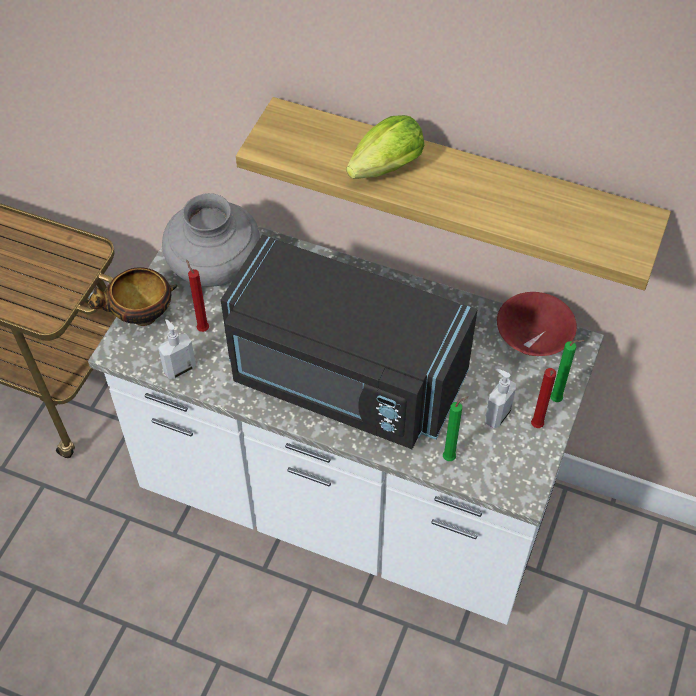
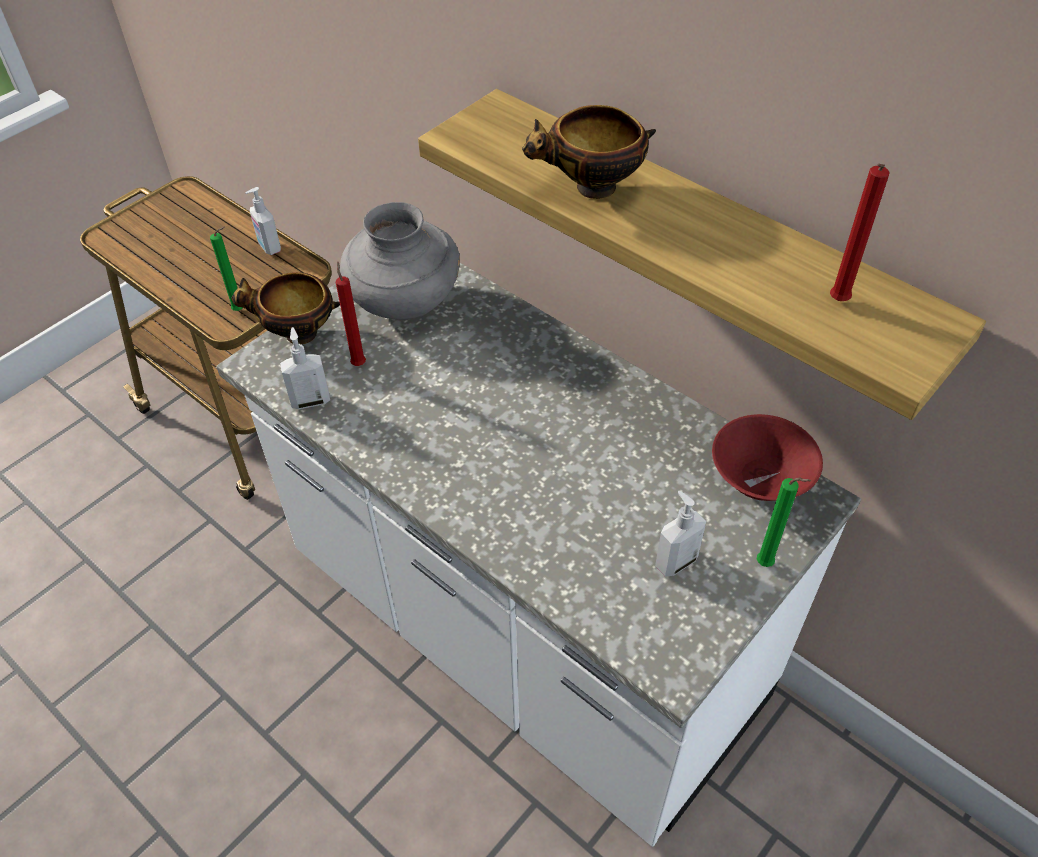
camera: 20 degrees right, 5 degrees down
(49, 238) = (269, 247): none -> soap dispenser
(343, 380) = (496, 463): black microwave -> none
(382, 170) = (591, 189): lettuce -> bowl
(451, 457) = (592, 598): green candle -> green candle (241, 310)
(536, 427) = (724, 591): red candle -> red candle (837, 302)

